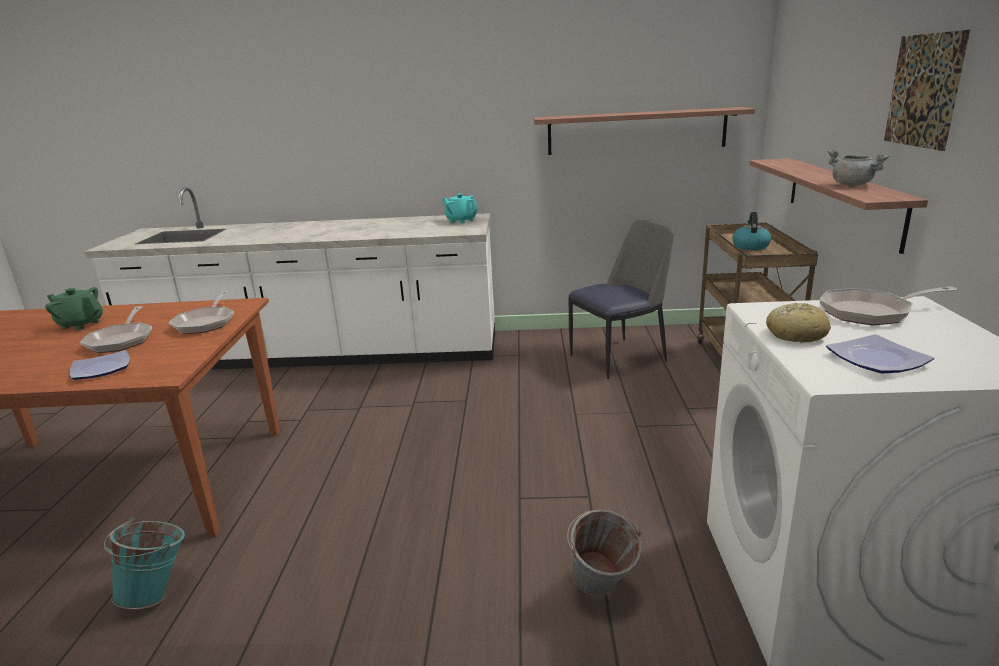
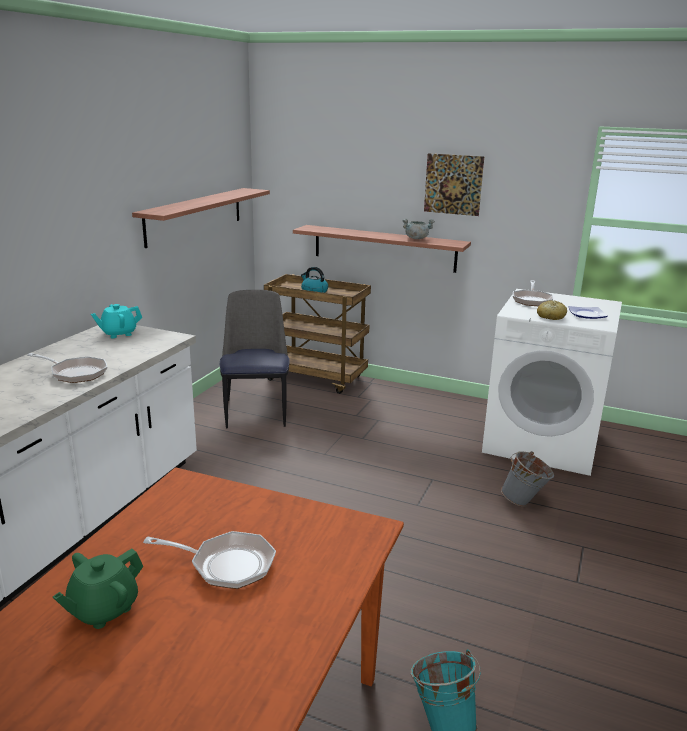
camera: 70 degrees left, 0 degrees up
(102, 368) = (320, 571): plate -> none
(206, 322) = (226, 506): frying pan -> frying pan (75, 373)

